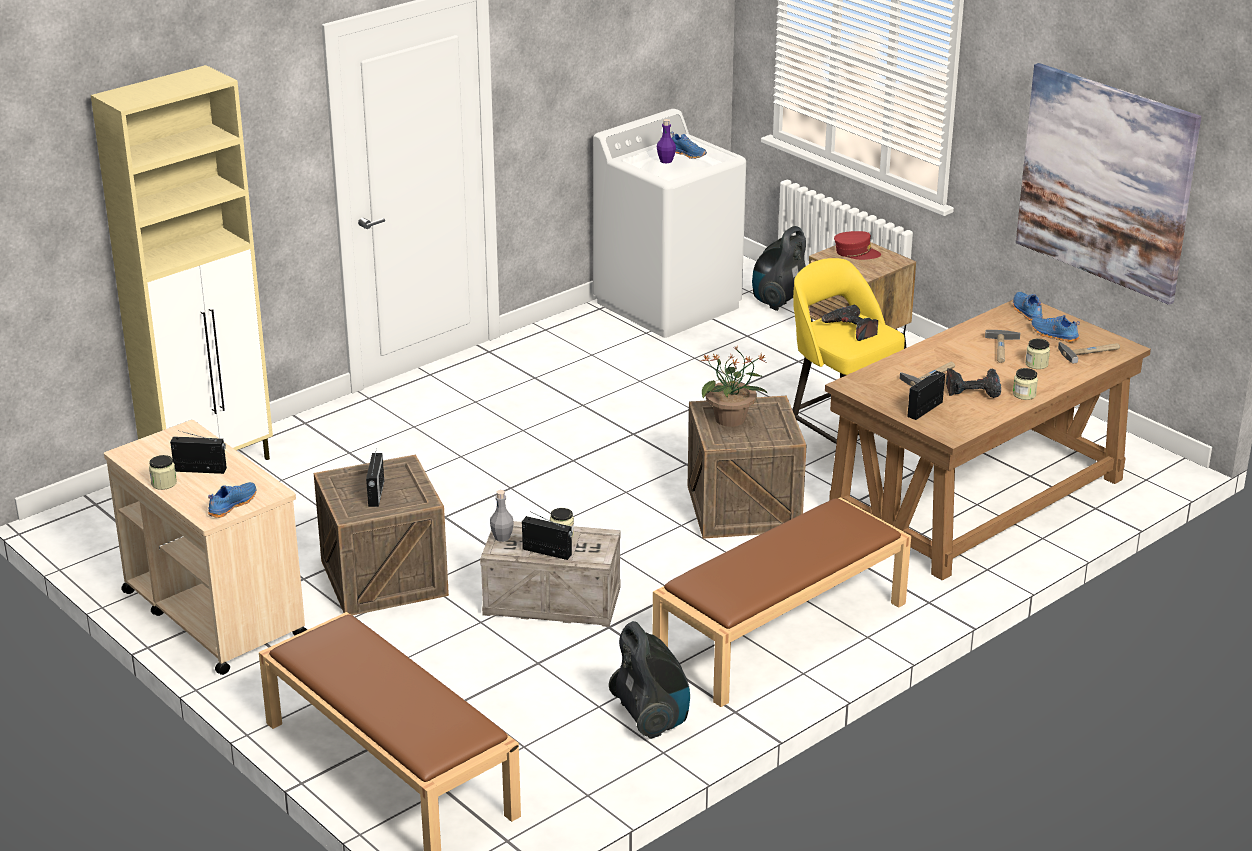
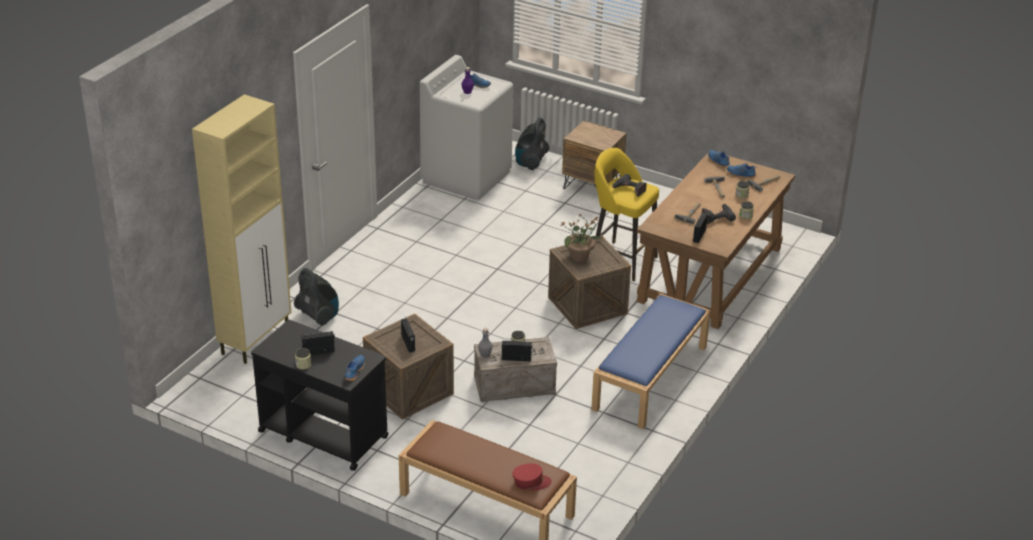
camera: 20 degrees left, 5 degrees up
(213, 613) = (322, 434): beige cart -> black cart
(651, 718) = (610, 443): vacuum cleaner -> vacuum cleaner (318, 316)
(781, 633) = (650, 378): brown bench -> blue bench
(856, 253) = (589, 132): red cap -> red cap (531, 482)
(1105, 181) = (749, 79): picture -> none

